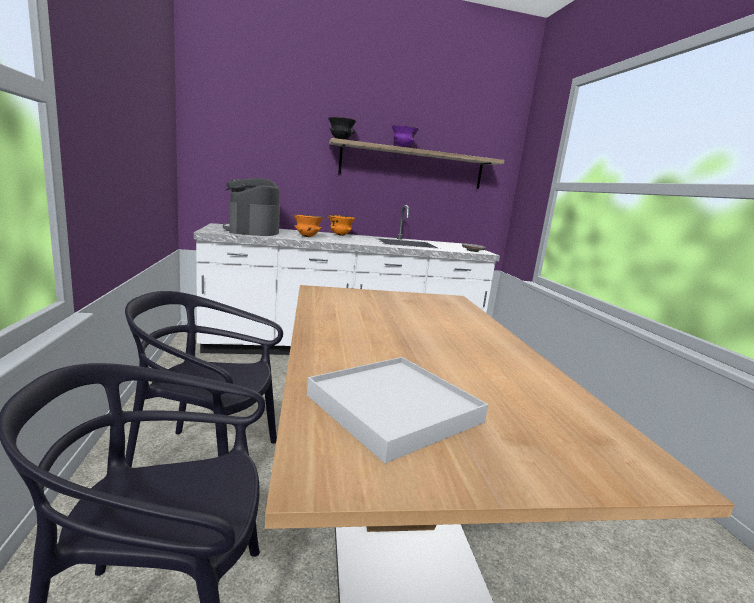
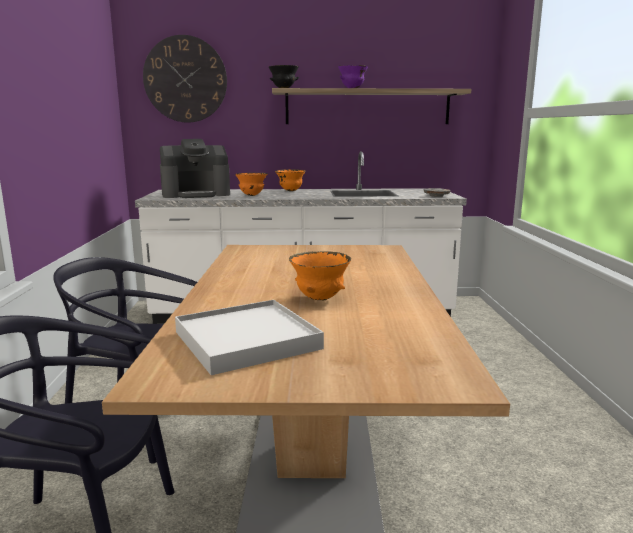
camera: 10 degrees right, 0 degrees up
(246, 119) = (185, 79): none -> wall clock
(252, 231) = (196, 194): coffee machine -> coffee machine turned 105 degrees counterclockwise
(433, 354) = (320, 298): none -> orange bowl

